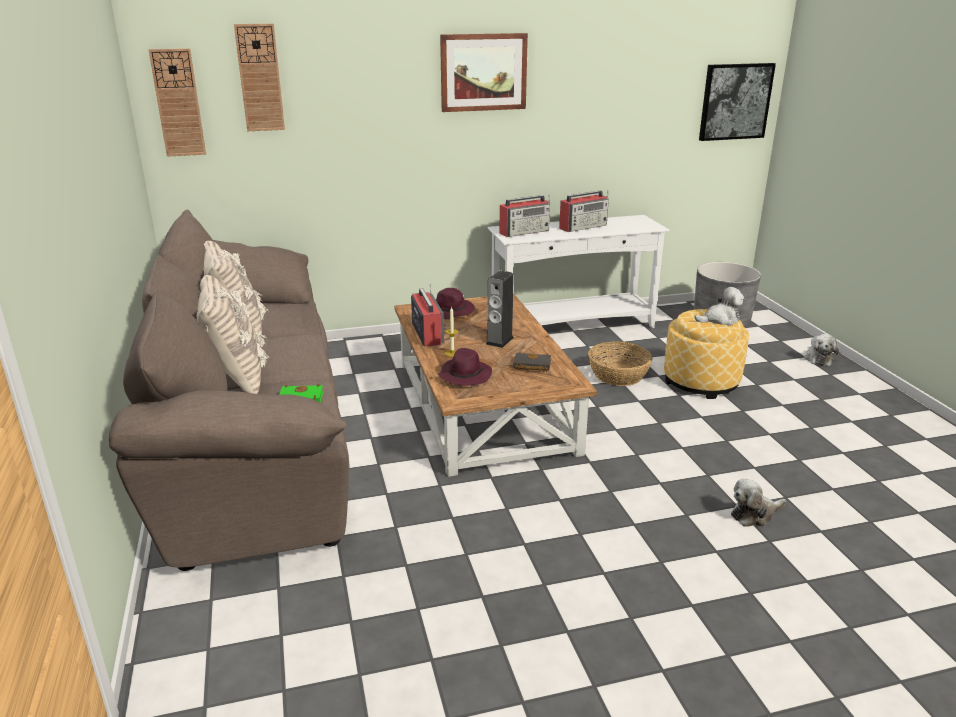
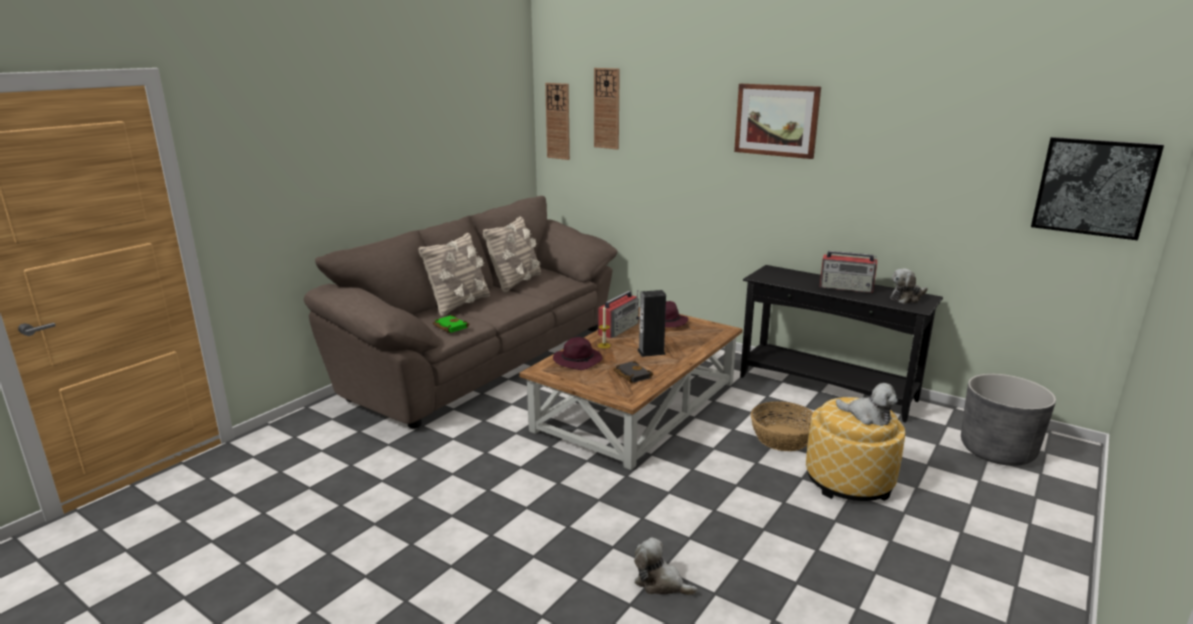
camera: 50 degrees right, 5 degrees down
(525, 232) = (783, 276): radio -> none
(572, 326) = (827, 388): white console table -> black console table
(818, 358) = (1045, 534): plush toy -> plush toy (907, 298)

